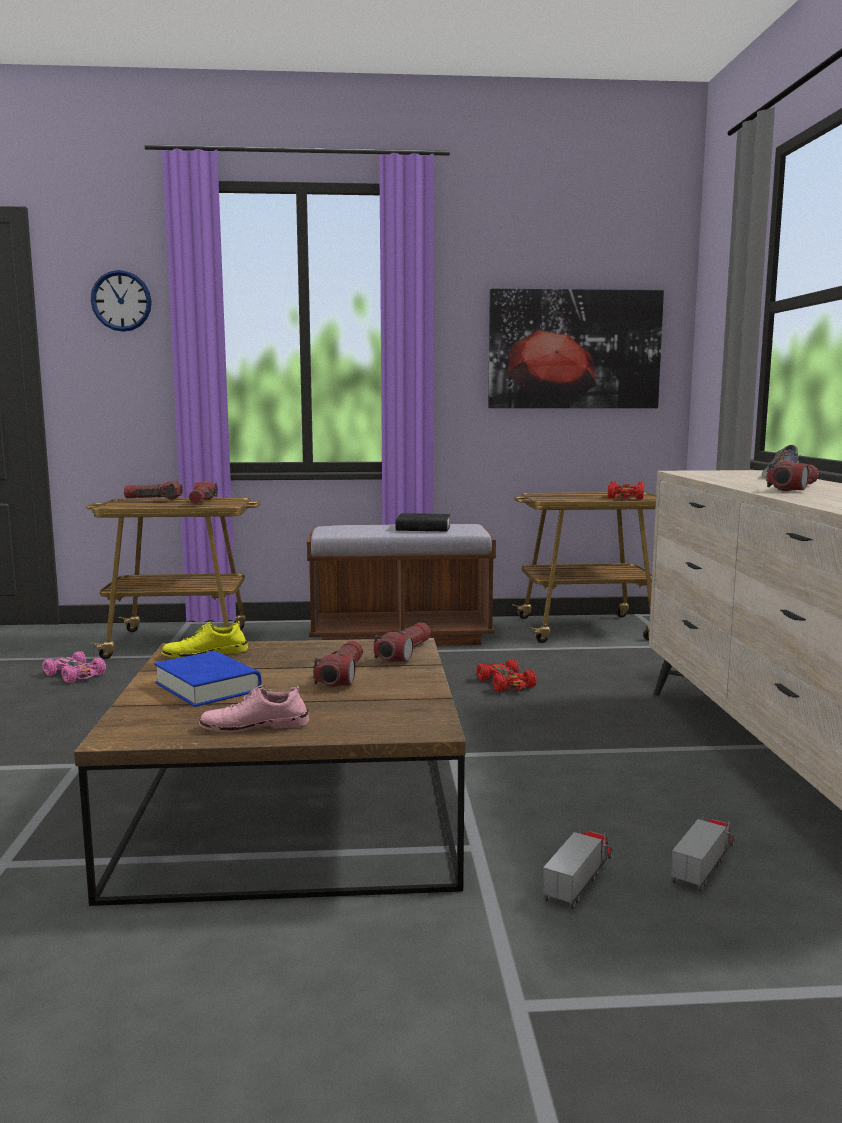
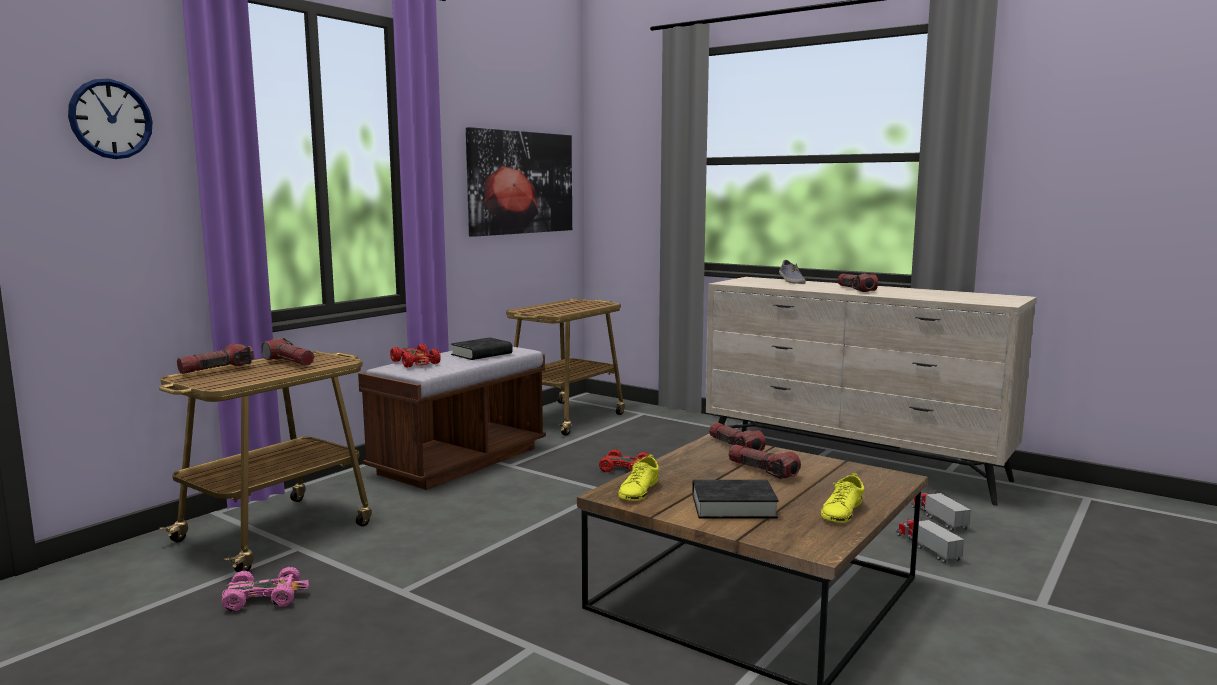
camera: 50 degrees left, 0 degrees up
(207, 687) = (733, 506): blue book -> black book
(255, 725) = (842, 511): pink shoe -> yellow shoe
(626, 497) = (583, 304): red toy car -> red toy car (416, 362)

